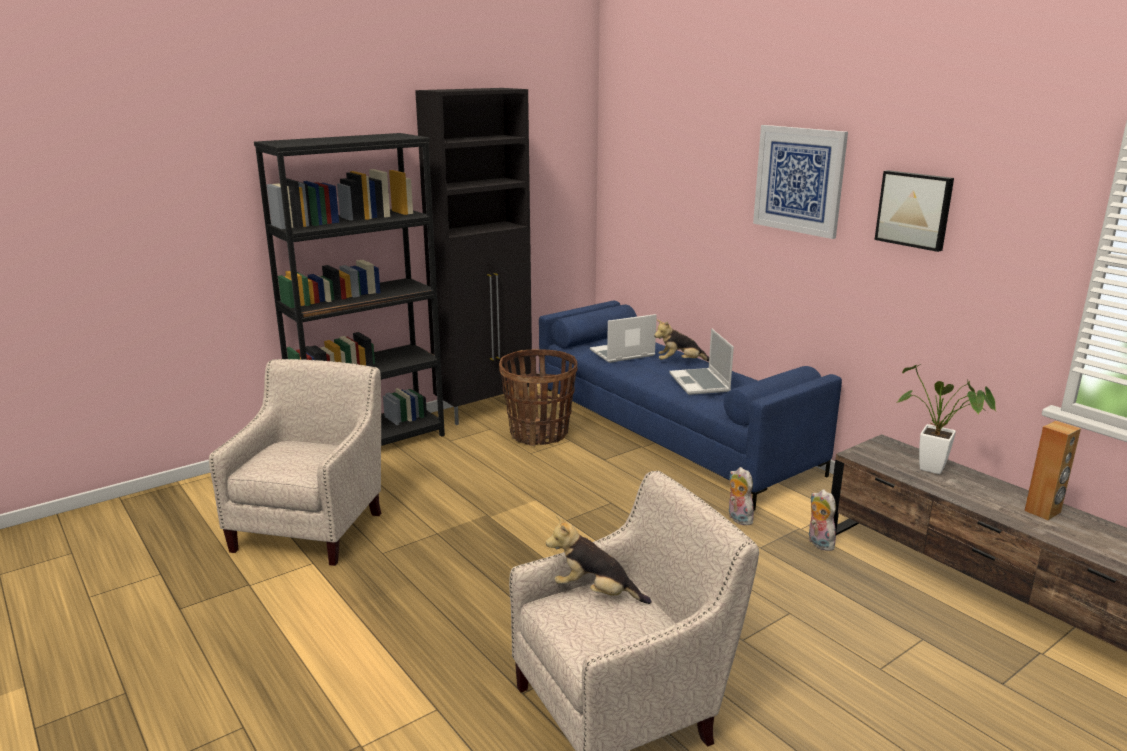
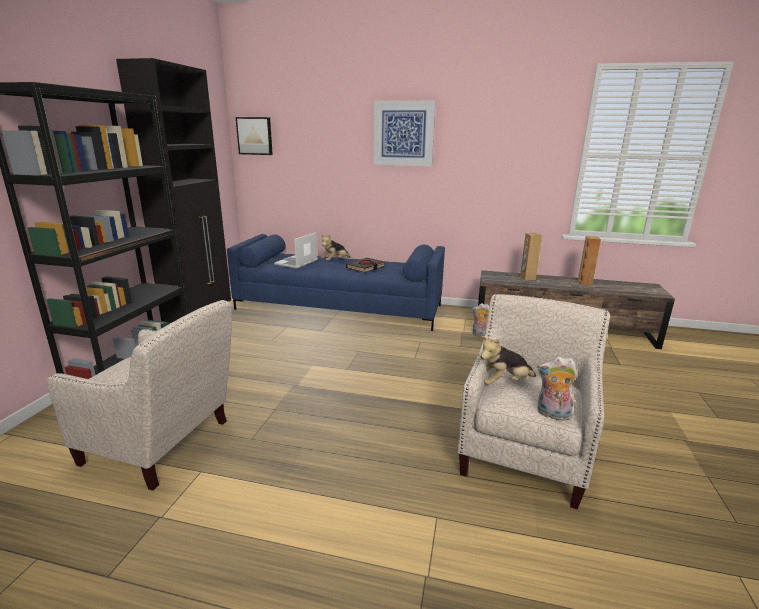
camera: 40 degrees left, 0 degrees up
(313, 526) = (163, 445): beige armchair -> beige armchair turned 135 degrees clockwise
(539, 433) = (261, 328): basket -> none
(700, 383) = (365, 267): laptop -> black book
(738, 518) = (431, 337): plush toy -> plush toy (552, 414)
(915, 209) = (481, 142): picture -> picture (255, 136)
(938, 470) = (527, 278): potted plant -> brown speaker

